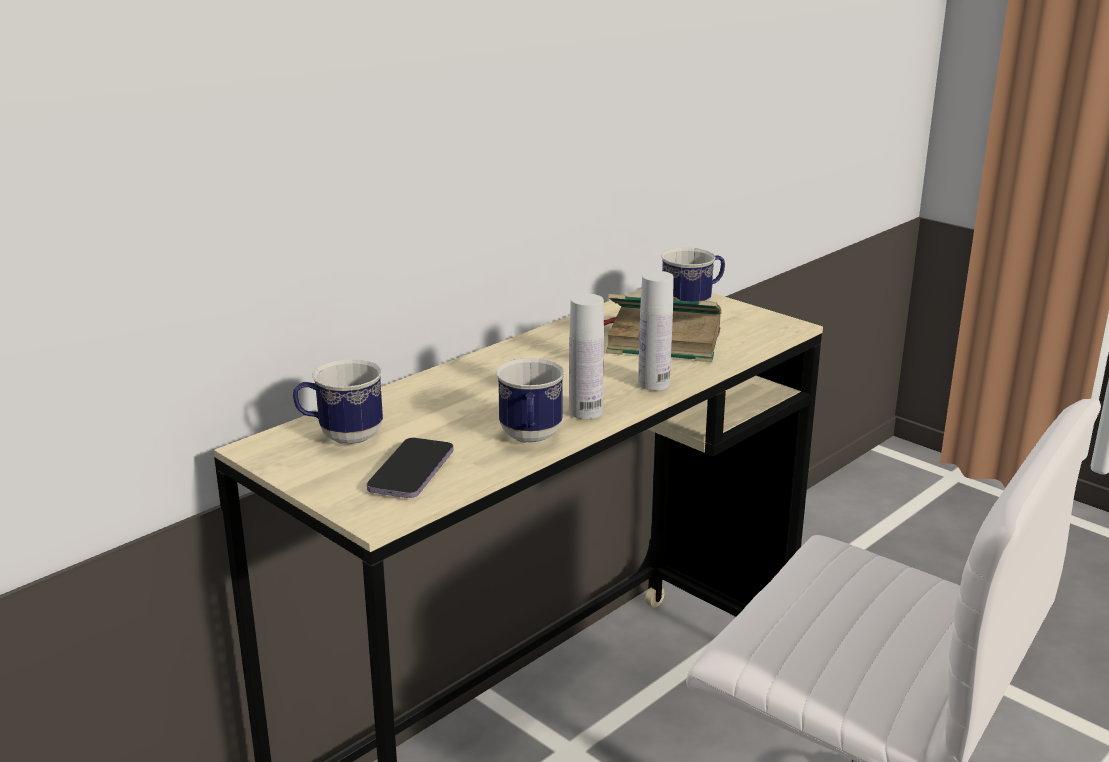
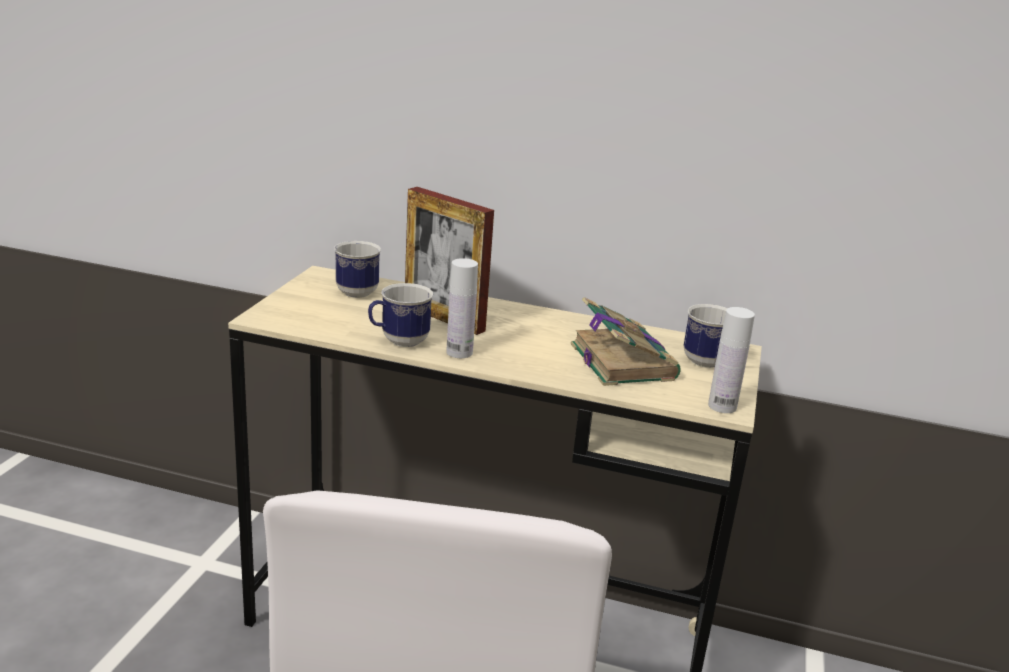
camera: 60 degrees right, 0 degrees up
(411, 471) = (323, 316): phone -> none
(482, 400) = (443, 318): none -> picture frame
(653, 384) = (534, 369): white bottle -> white bottle (722, 406)

